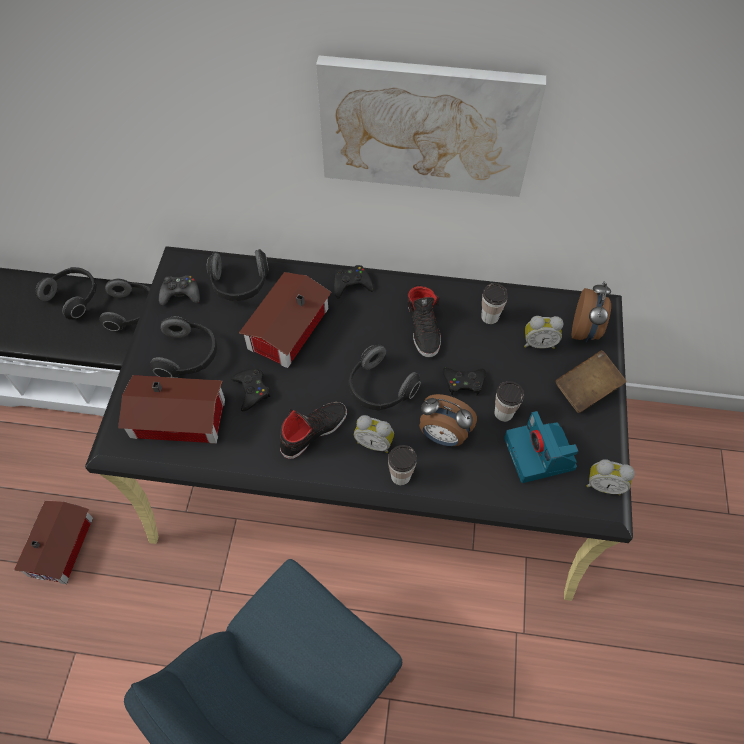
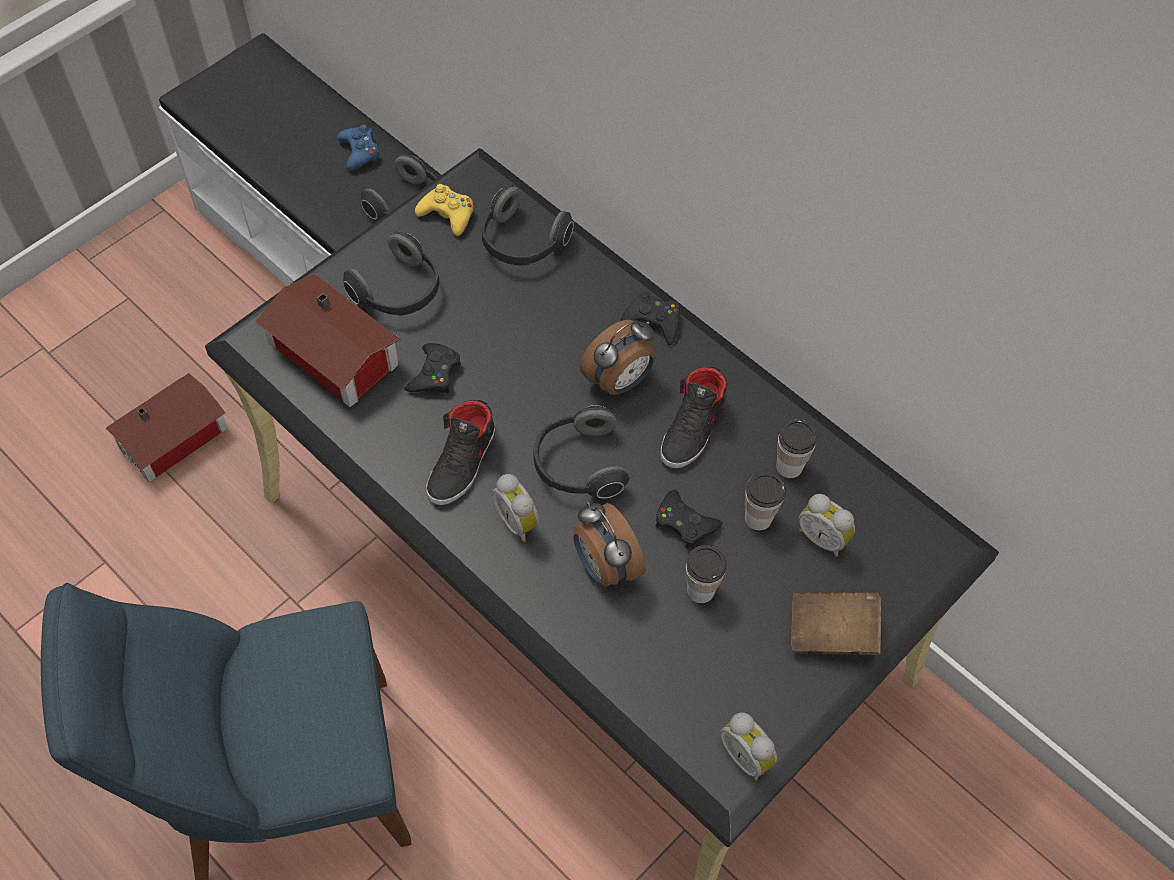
camera: 35 degrees right, 0 degrees up
(74, 297) = (360, 152): headphones -> blue game controller
(180, 294) = (447, 214): black game controller -> yellow game controller
(285, 329) = (529, 327): toy house -> none
(313, 431) = (463, 463): black shoe -> black shoe turned 120 degrees clockwise
(400, 476) = (516, 578): cup -> cup (758, 518)
(426, 126) = (793, 165): picture -> none
(540, 455) = (701, 668): camera -> none
(585, 331) = (900, 562): alarm clock -> alarm clock (619, 381)

